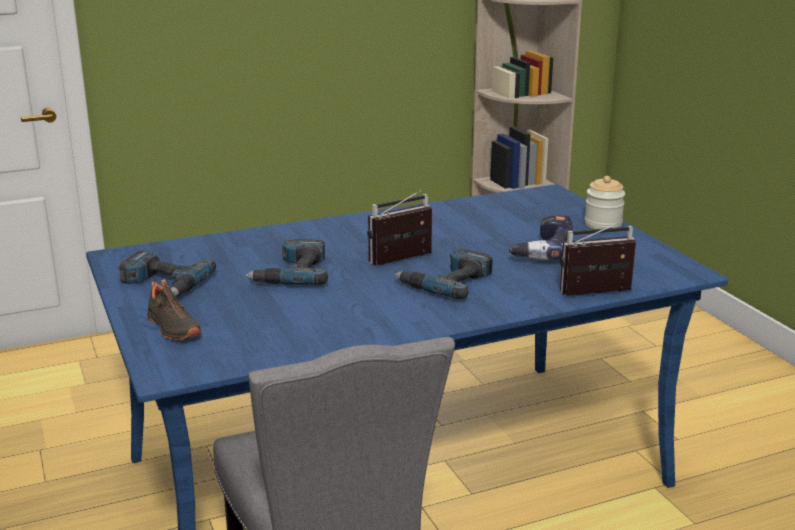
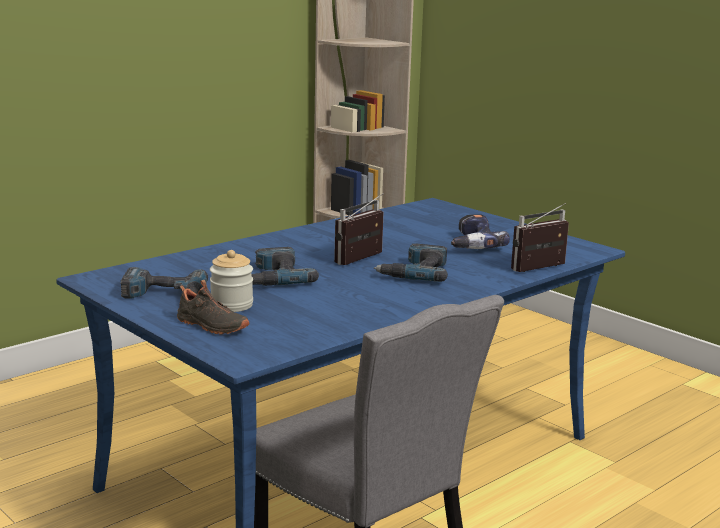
camera: 20 degrees left, 5 degrees down
(603, 224) = (498, 223): jar -> jar (231, 305)

